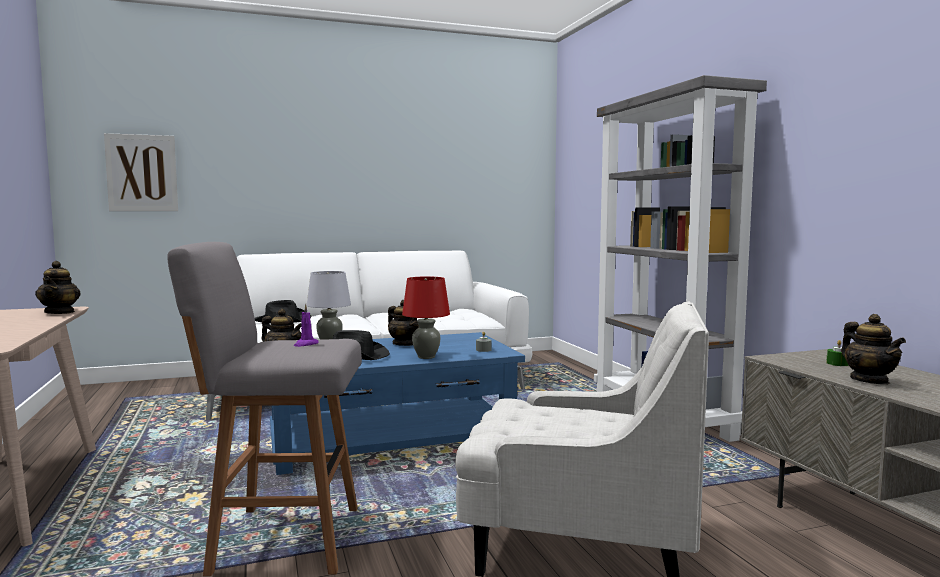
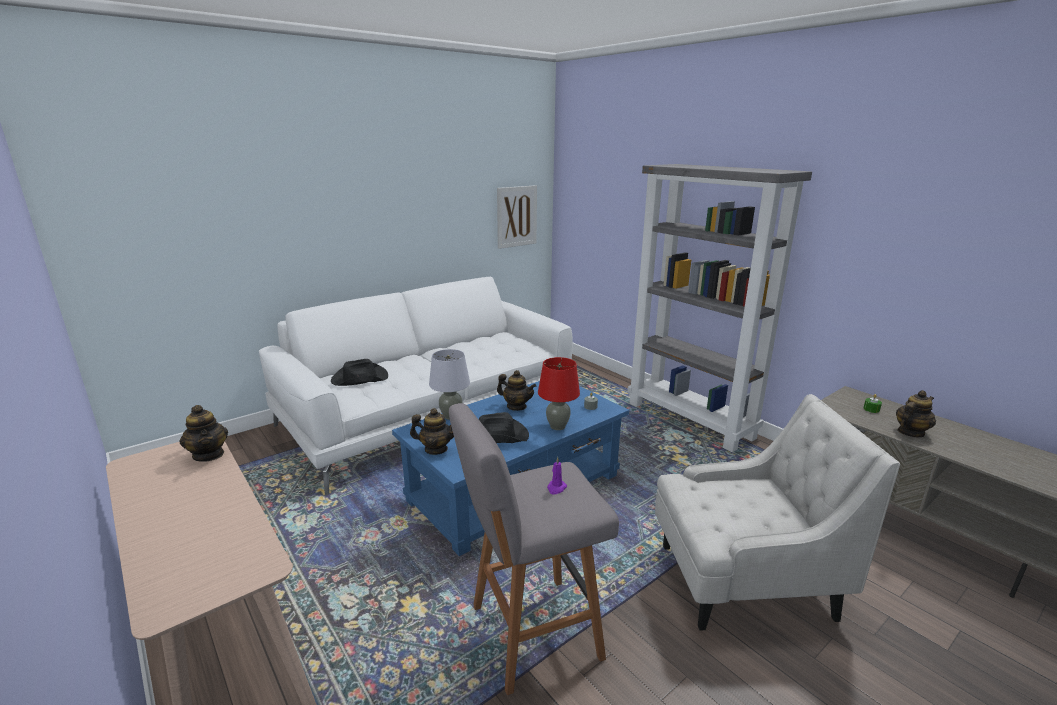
camera: 20 degrees left, 15 degrees up
(142, 173) = (158, 231): picture -> picture (516, 216)
(869, 380) = (910, 432): teapot -> teapot turned 90 degrees counterclockwise

